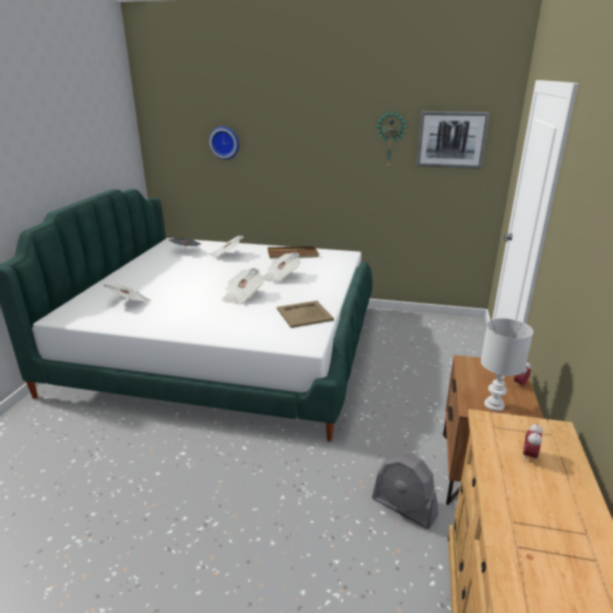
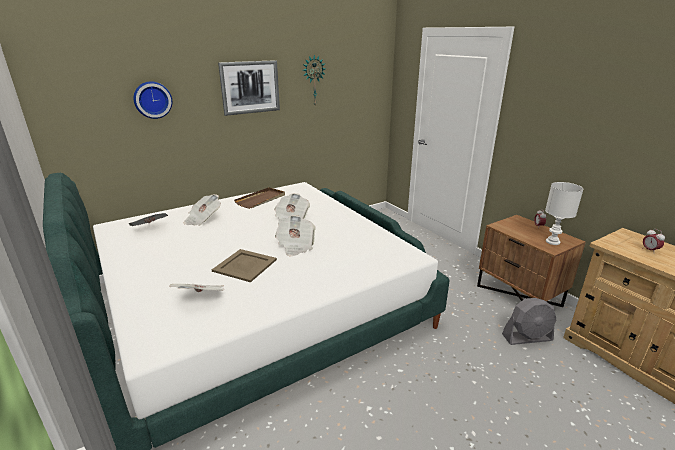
camera: 45 degrees left, 0 degrees up
(304, 314) = (367, 238): beige tray -> beige tray (245, 265)
(451, 139) = (355, 76): picture -> picture (250, 87)

